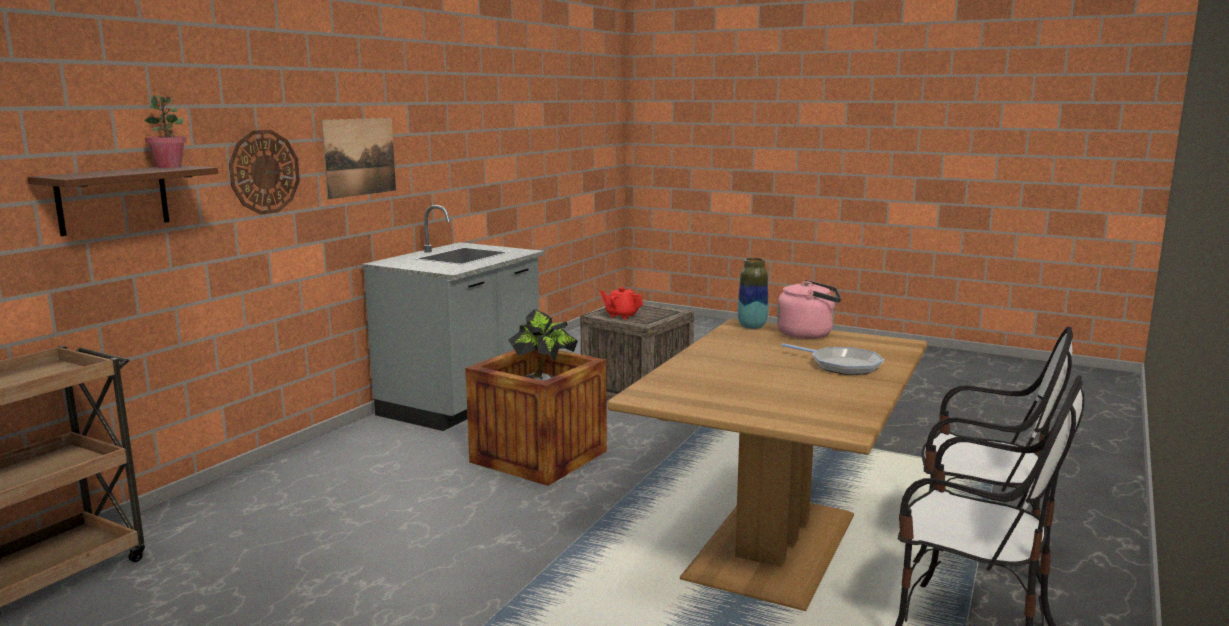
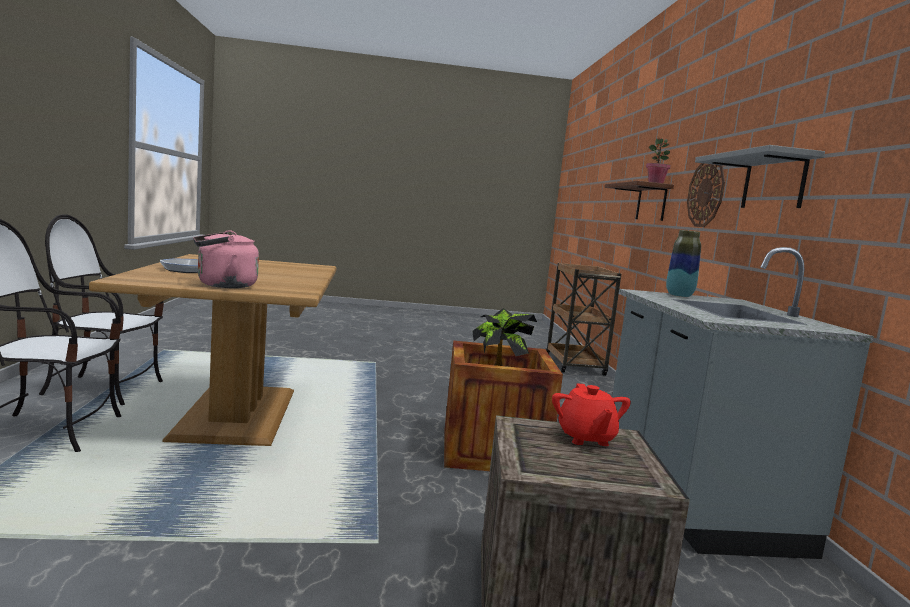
camera: 145 degrees right, 5 degrees down
(359, 157) = (773, 182): picture -> grey shelf
(621, 316) = (586, 438): red teapot -> red teapot turned 90 degrees clockwise
(752, 326) = (285, 291): vase -> vase (679, 296)

